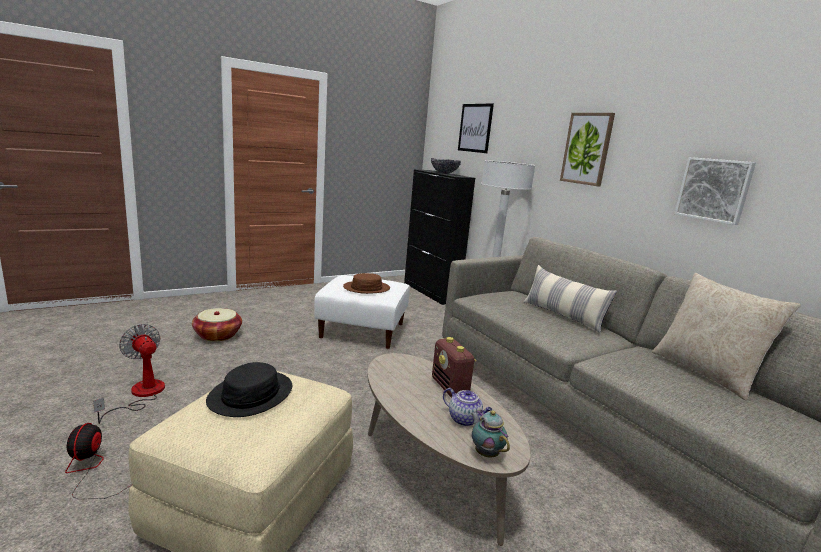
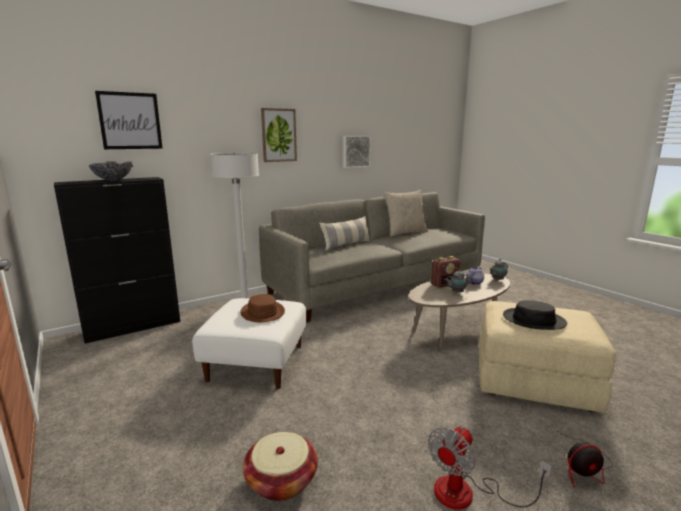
camera: 90 degrees left, 0 degrees up
(413, 390) = (456, 292): none -> teapot

